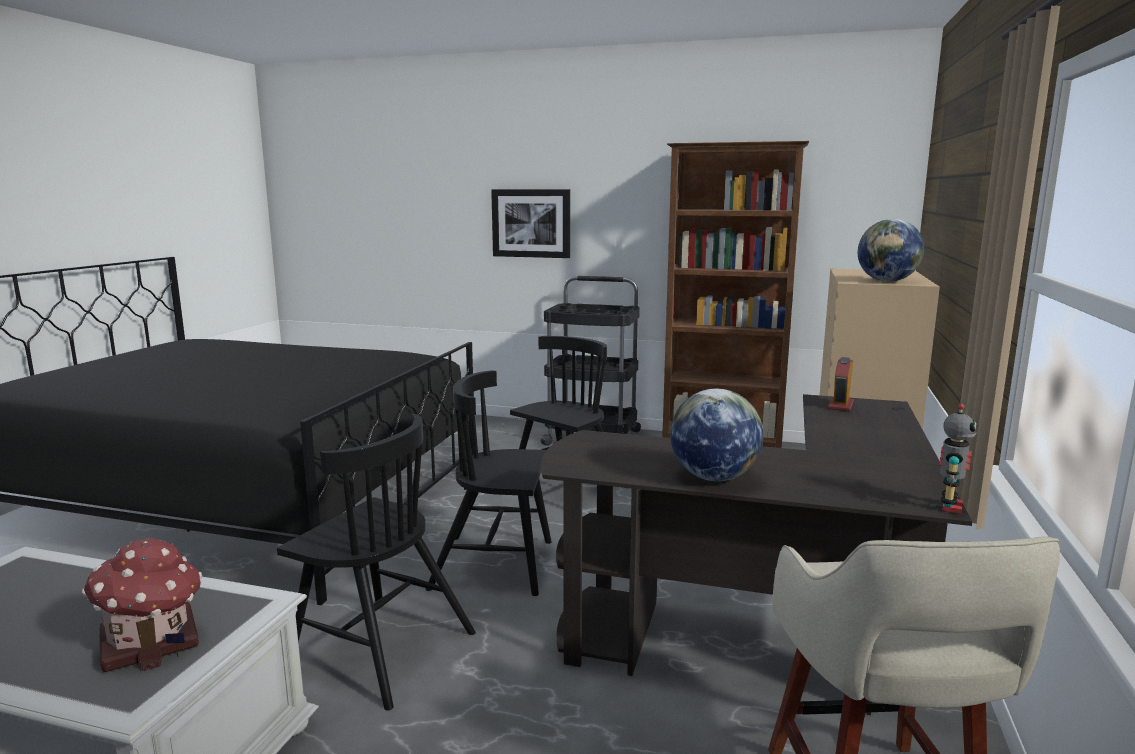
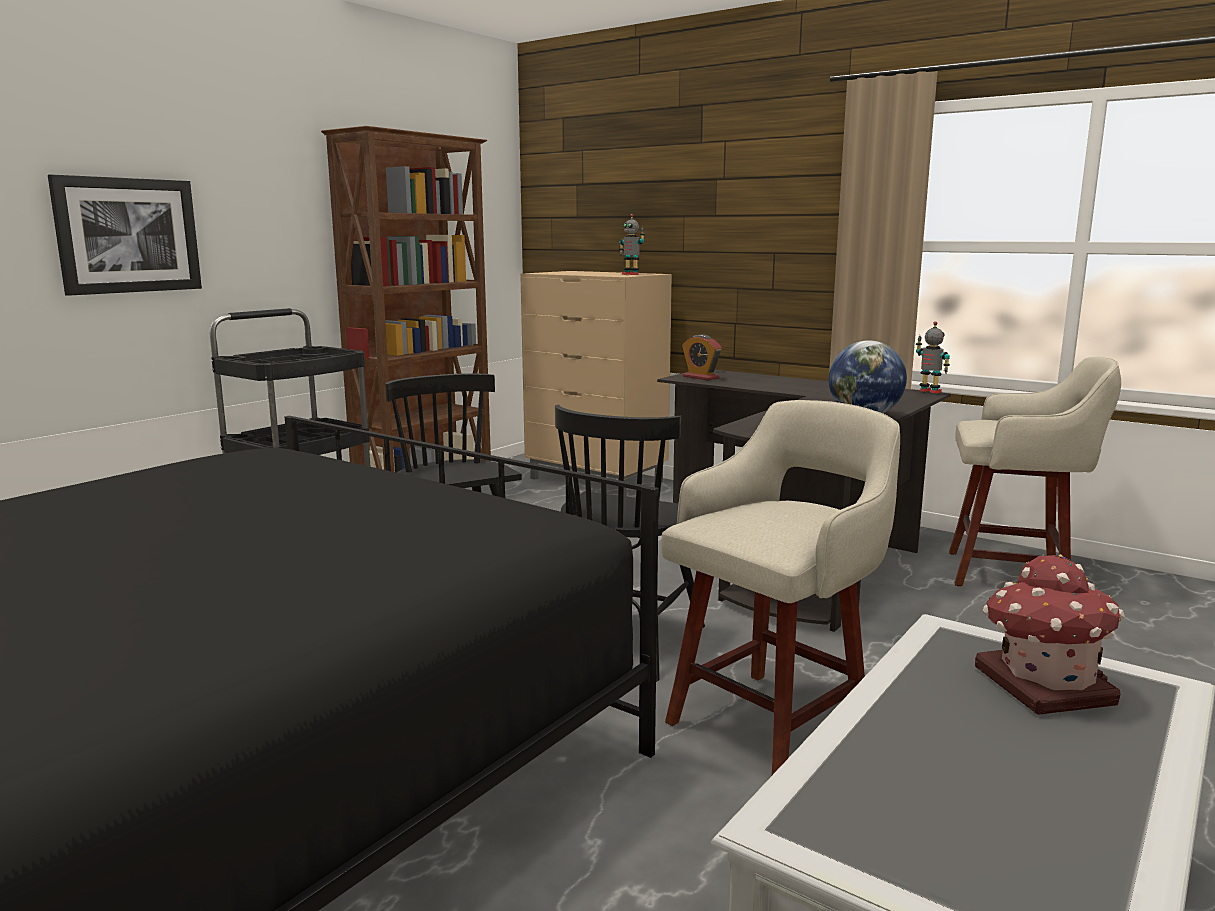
camera: 70 degrees left, 0 degrees up
(375, 647) = (774, 721): black chair -> beige stool
(887, 281) = (631, 274): globe -> toy robot

